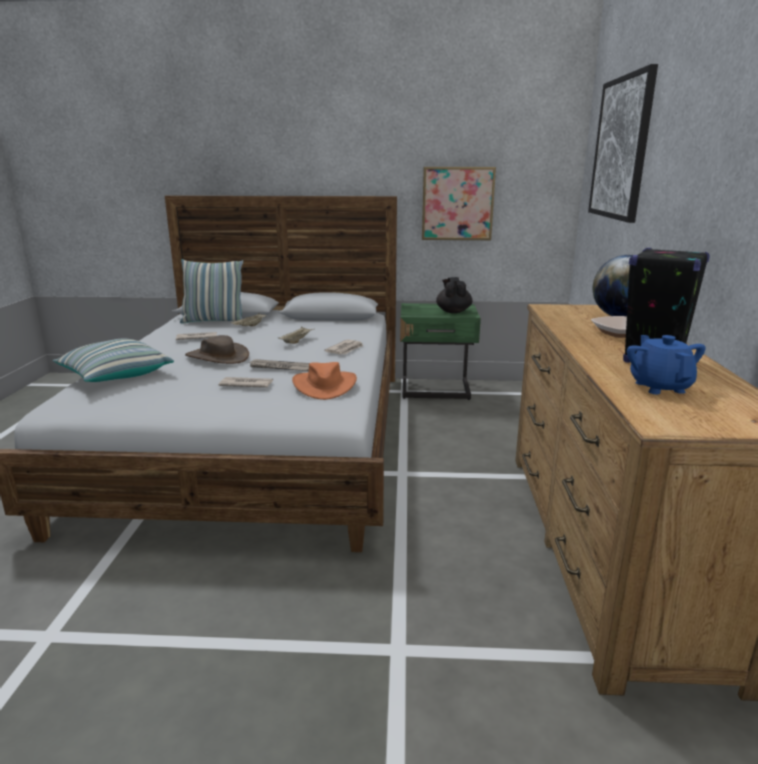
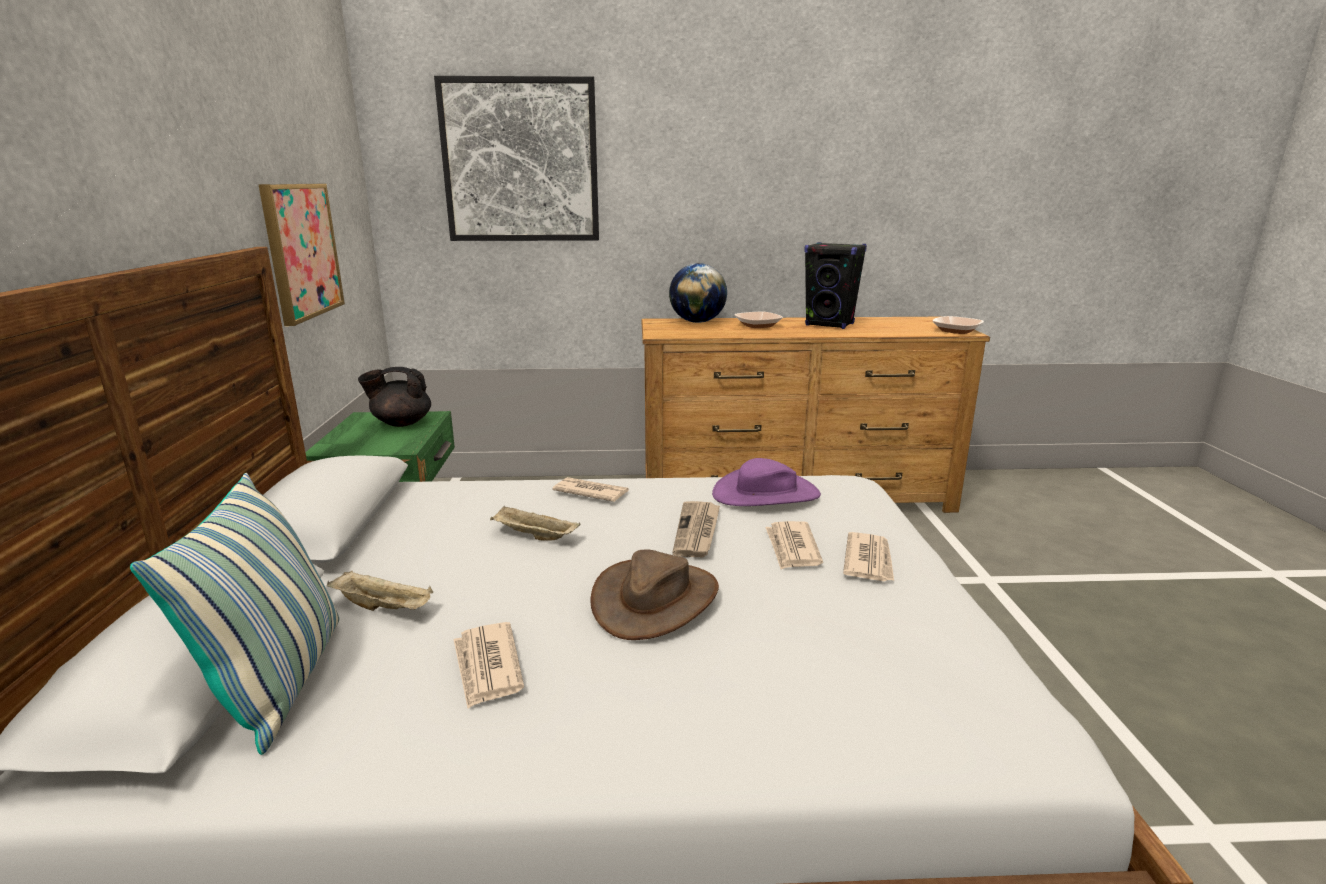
camera: 95 degrees left, 0 degrees up
(115, 376) = (827, 712): pillow -> none
(217, 399) = (869, 560): none -> newspaper
(324, 385) = (766, 494): orange hat -> purple hat
(659, 387) = (893, 328): blue teapot -> none
(667, 421) = (956, 331): none -> bowl

